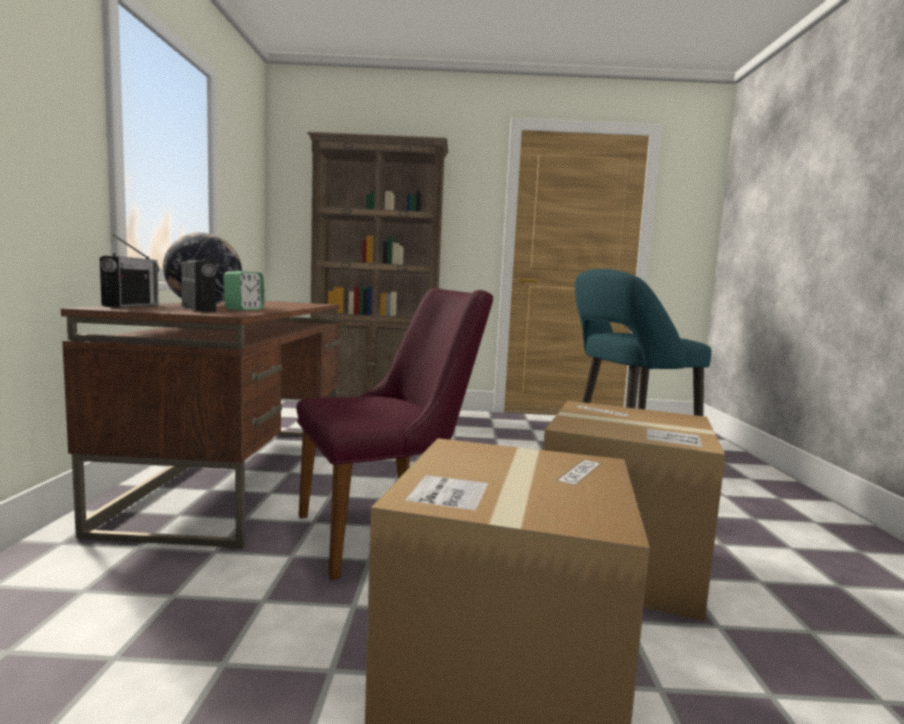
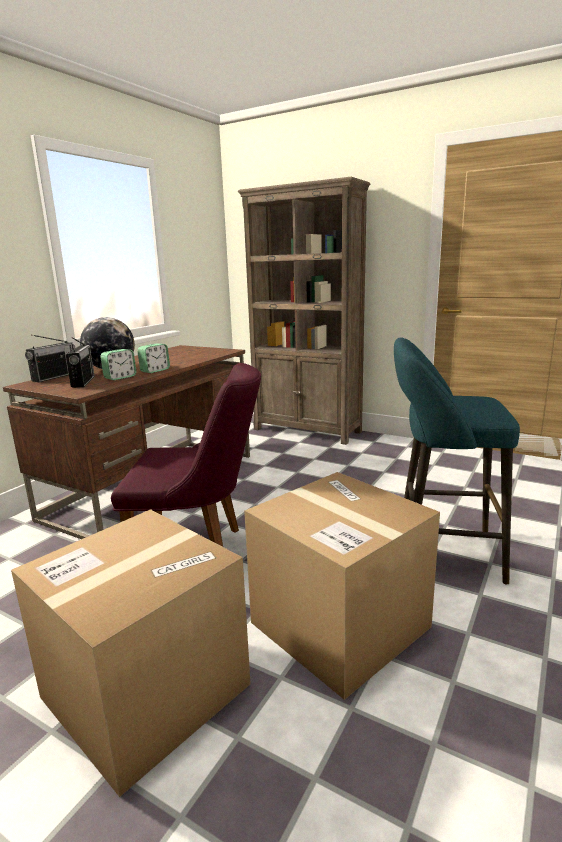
camera: 30 degrees right, 10 degrees up
(276, 308) = (155, 370): none -> alarm clock

